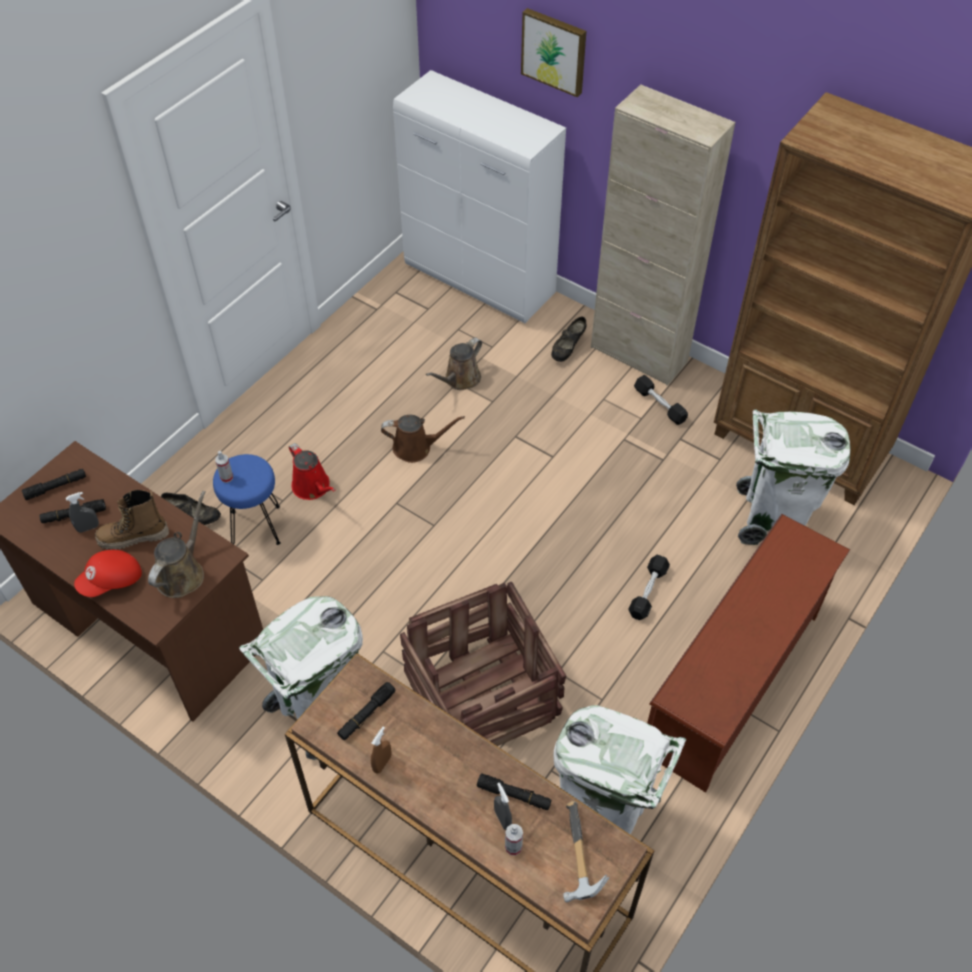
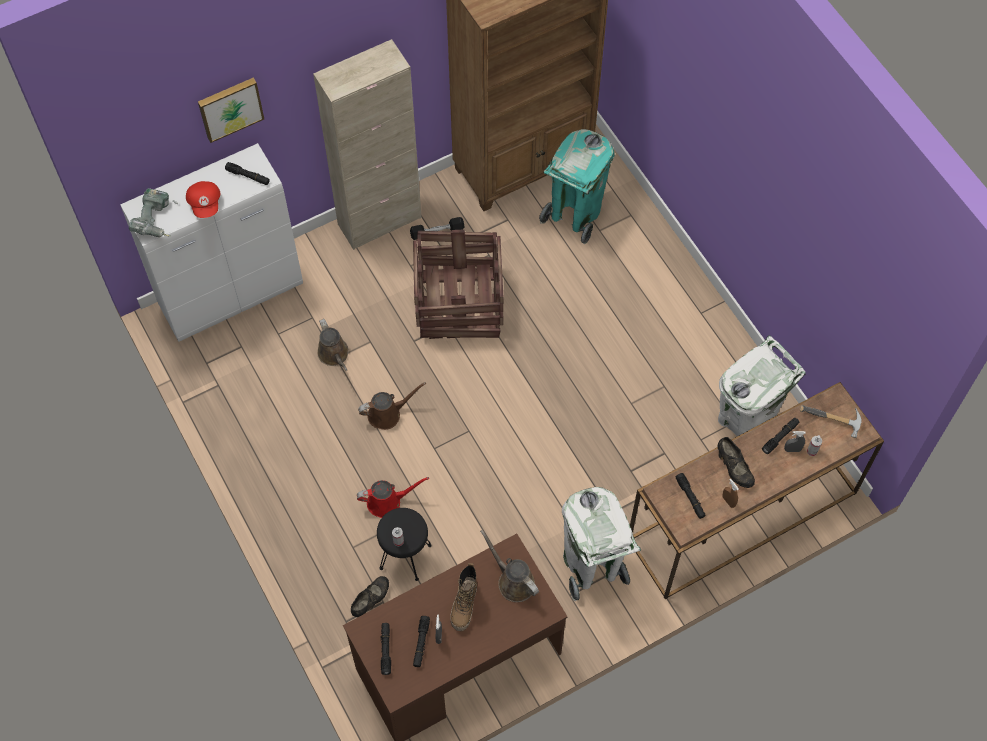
camera: 65 degrees left, 10 degrees up
(112, 581) = (497, 631): red cap -> red cap (205, 204)
(256, 527) = (405, 556): blue stool -> black stool
(416, 447) = (387, 414): brown watering can -> brown watering can turned 45 degrees clockwise
(427, 97) = (157, 221): none -> power drill
(480, 698) = (628, 459): crate -> crate (459, 304)
(521, 134) = (248, 176): none -> black flashlight
(568, 348) = (345, 266): black shoe -> black shoe (734, 468)
(648, 592) = (595, 319): black dumbbell -> none
(733, 684) = (688, 305): brown shoe rack -> none
(772, 518) = (574, 215): white trash can -> turquoise trash can

